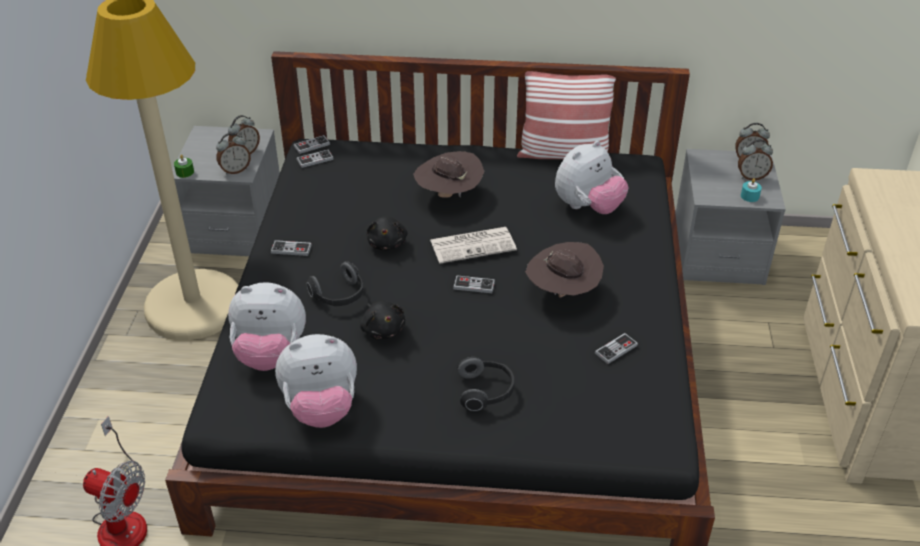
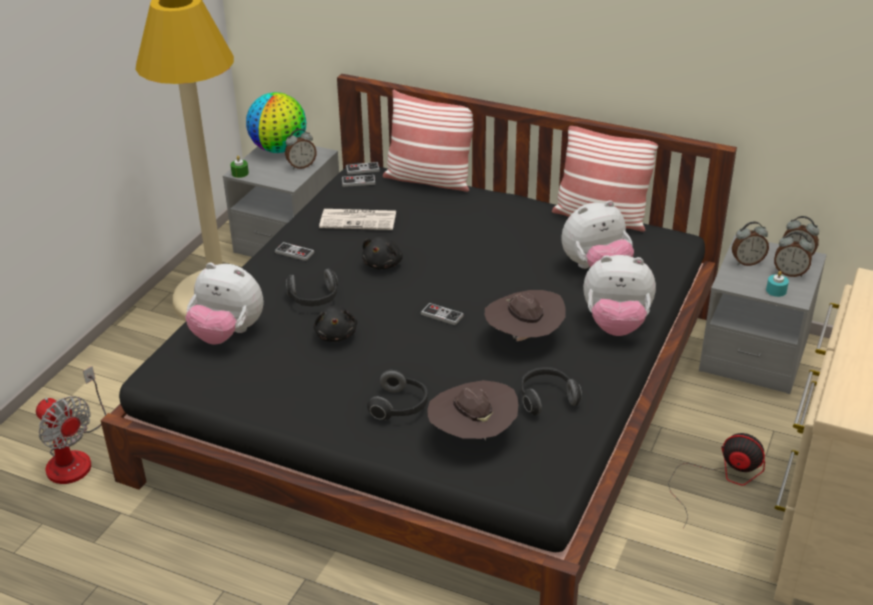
camera: 20 degrees right, 5 degrees down
(212, 138) = (279, 149): none -> globe
(235, 170) = (284, 179): alarm clock -> alarm clock (747, 262)
(321, 408) = (246, 387): plush toy -> plush toy (616, 325)
(383, 145) = (429, 180): none -> pillow
(448, 195) = (464, 234): brown hat -> brown hat (472, 435)
(474, 245) = (463, 281): newspaper -> newspaper (359, 220)
(616, 349) = (546, 398): game controller -> headphones
(747, 380) = (719, 479): none -> fan

